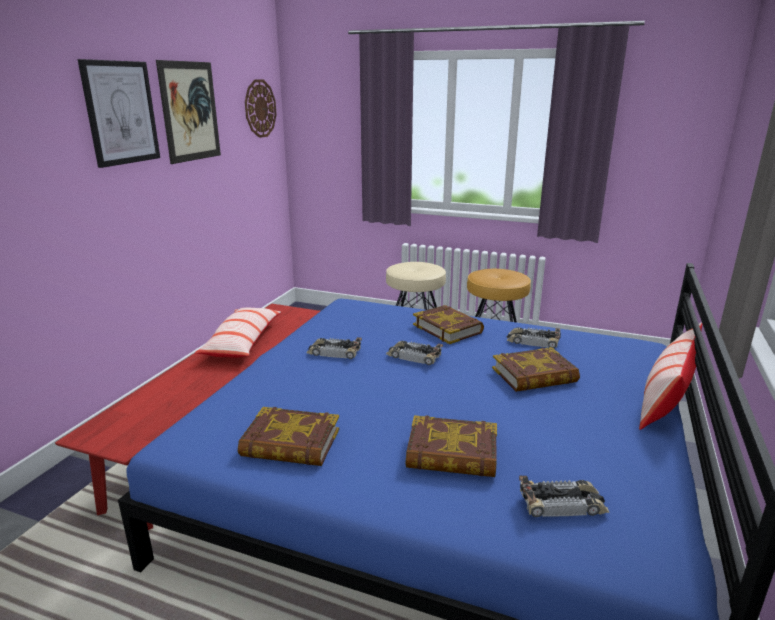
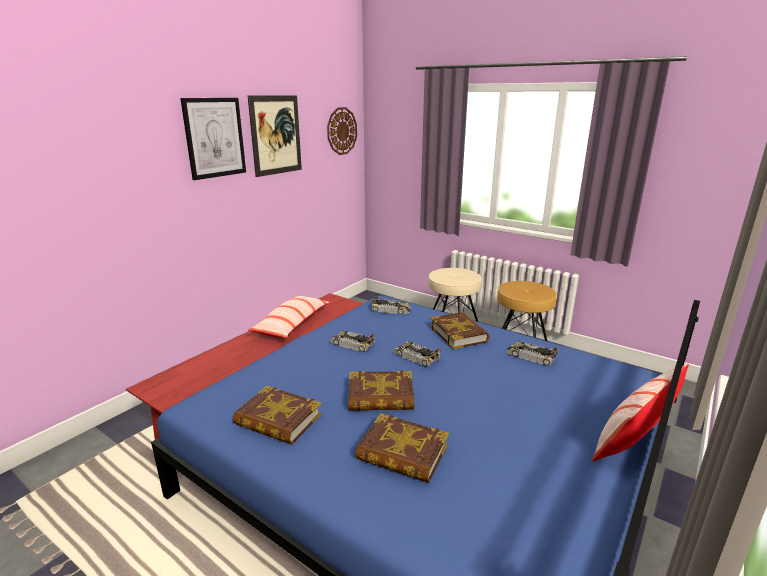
camera: 15 degrees right, 0 degrees up
(534, 375) = (515, 390): book -> book (381, 397)
(562, 504) = (477, 521): toy car -> toy car (391, 310)

